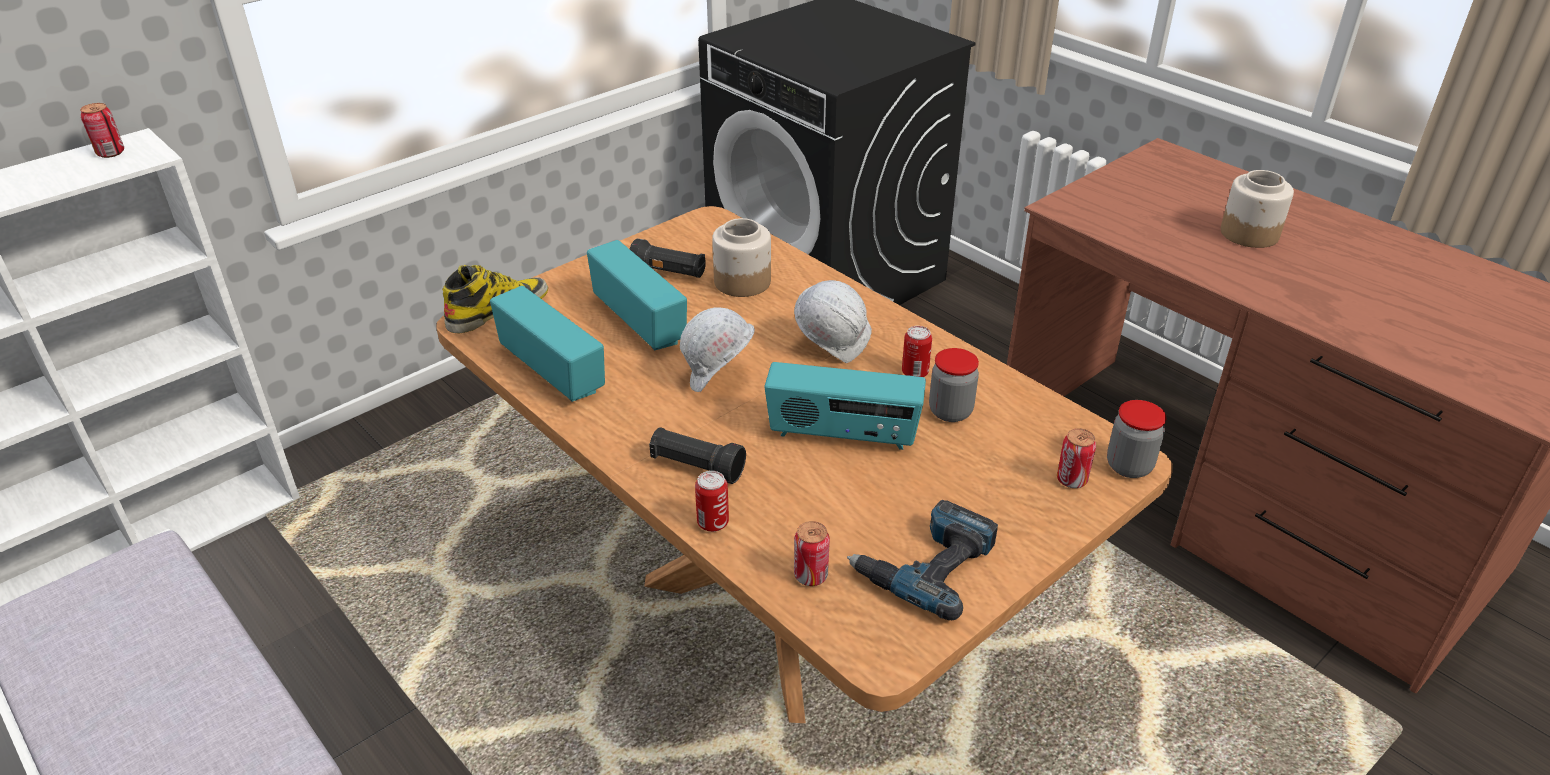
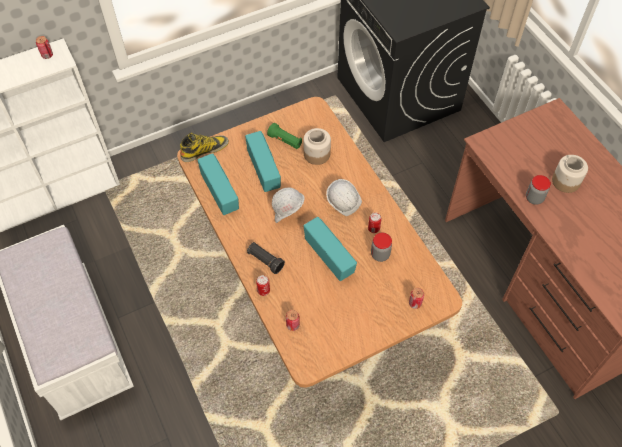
camera: 15 degrees right, 20 degrees up
(669, 273) = (285, 141): black flashlight -> green flashlight
(842, 435) = (329, 257): radio -> radio turned 150 degrees counterclockwise
(926, 564) = (338, 331): power drill -> none
(1129, 466) = (442, 302): jar -> jar (534, 198)

